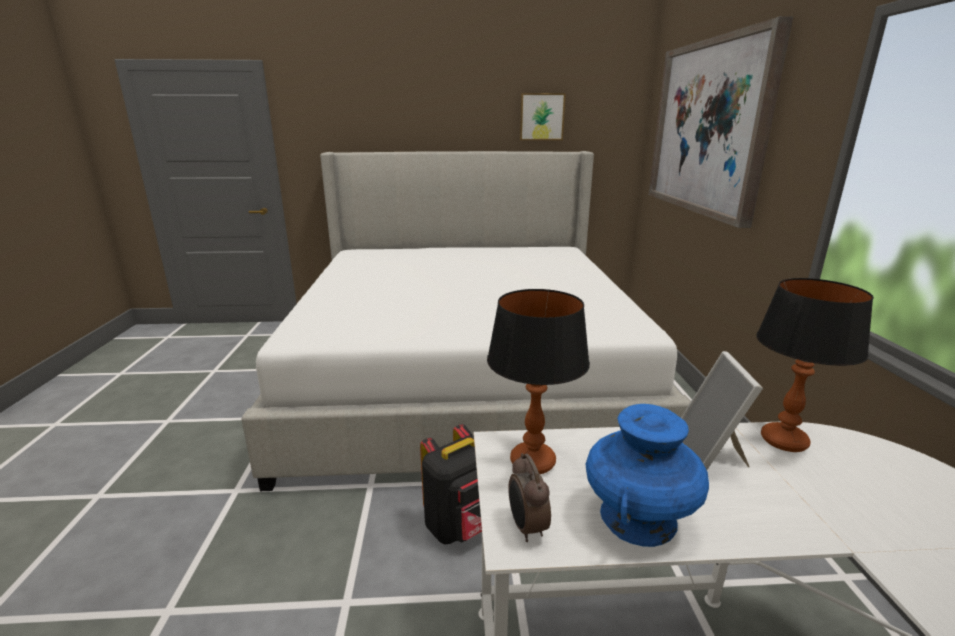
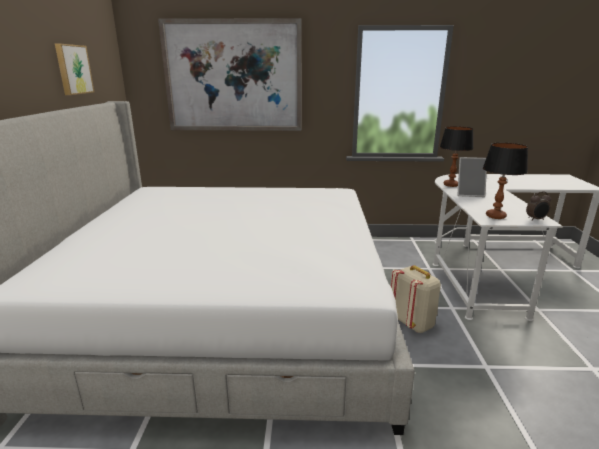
camera: 85 degrees left, 0 degrees up
(460, 527) = (412, 323): black backpack -> beige backpack
(638, 517) = (514, 206): blue vase -> none

